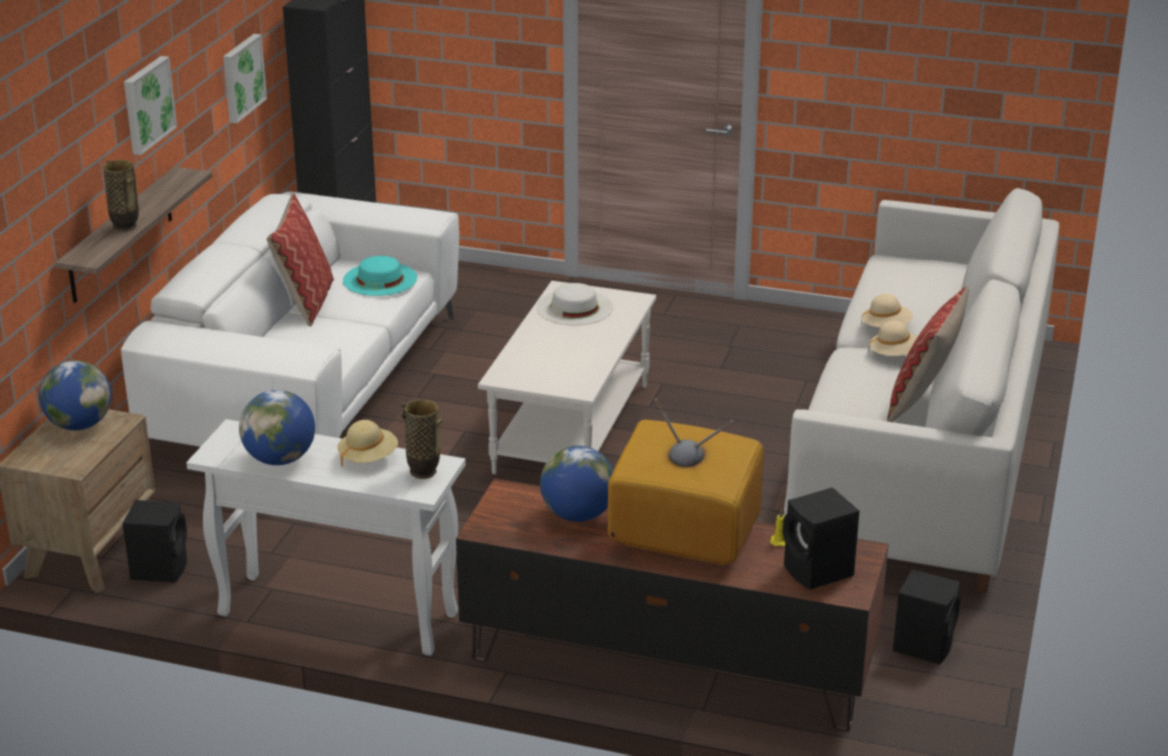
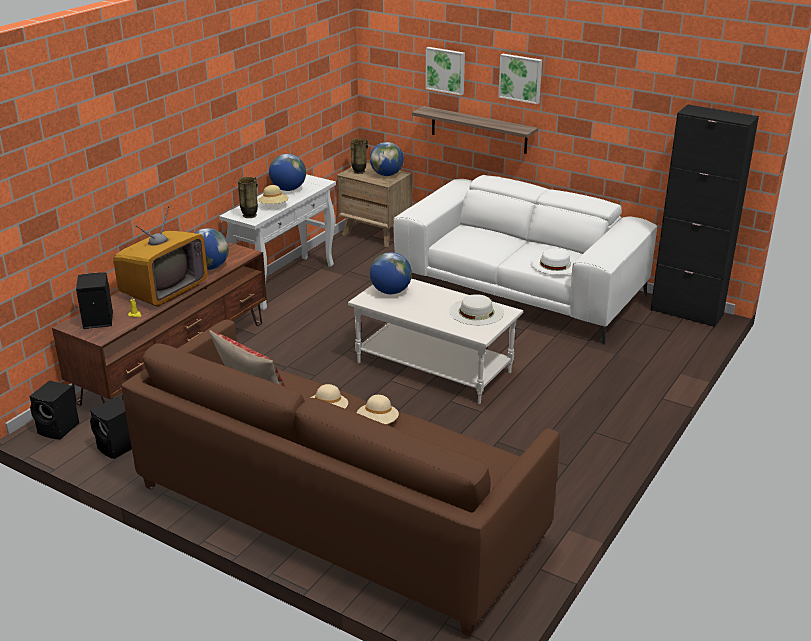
camera: 105 degrees right, 0 degrees up
(125, 227) = (457, 117): vase -> vase (359, 172)
(160, 568) = (352, 247): black speaker -> black speaker (59, 429)
(241, 77) = (630, 123): picture -> picture (446, 70)
(305, 302) = (531, 243): pillow -> none
(380, 279) = (555, 264): turquoise hat -> white hat
(545, 373) = (391, 291): none -> globe
(923, 447) = (336, 512): white sofa -> brown sofa

